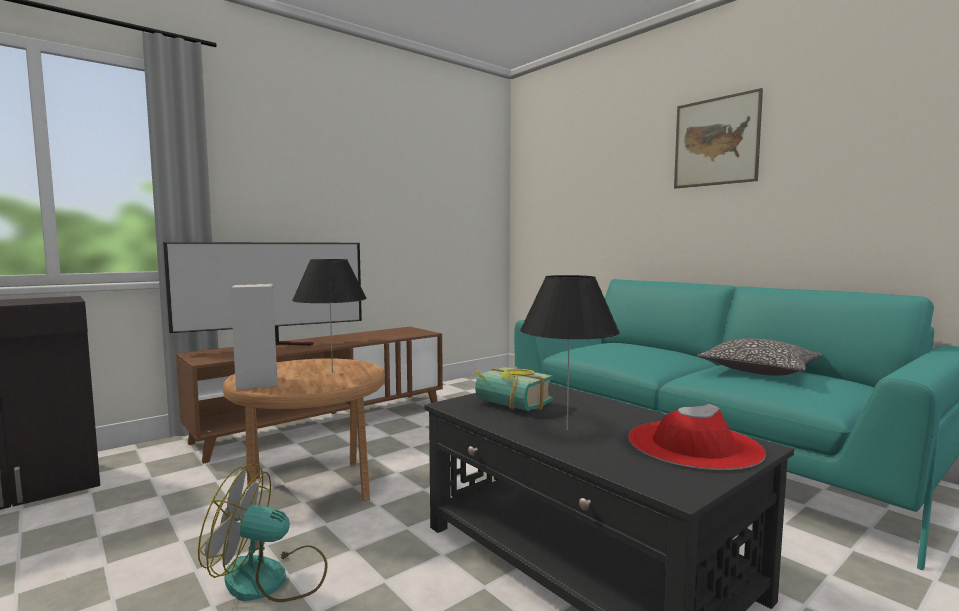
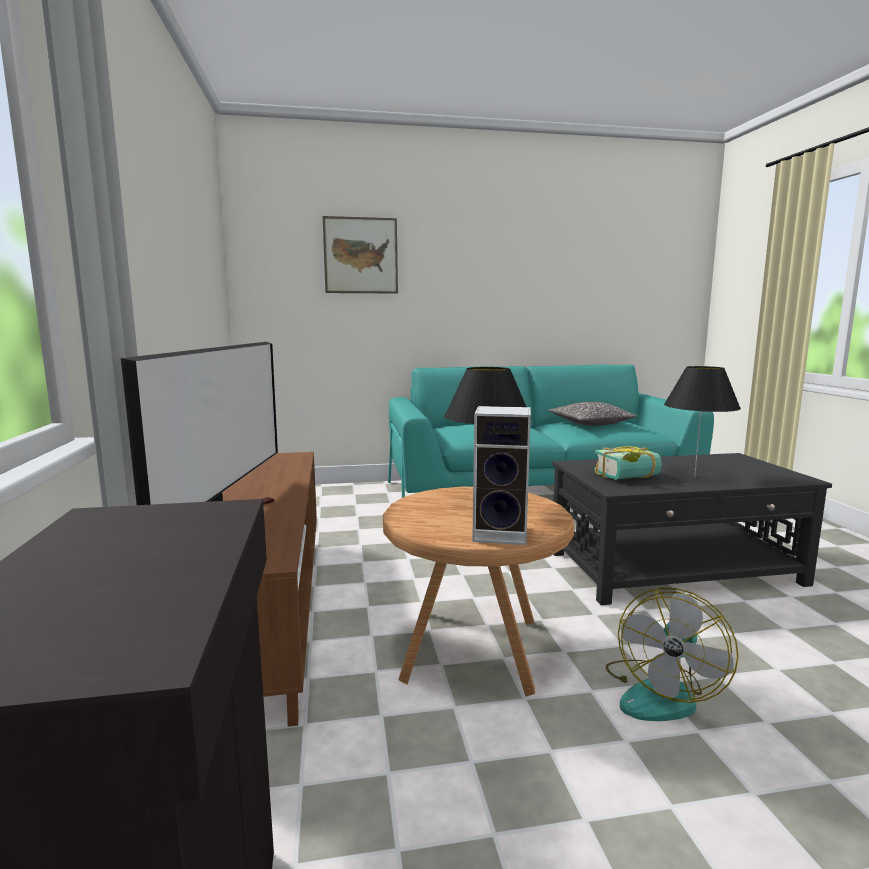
camera: 60 degrees left, 5 degrees up
(693, 445) = (731, 463): red hat -> none
(716, 141) = (488, 247): picture -> picture (361, 255)

